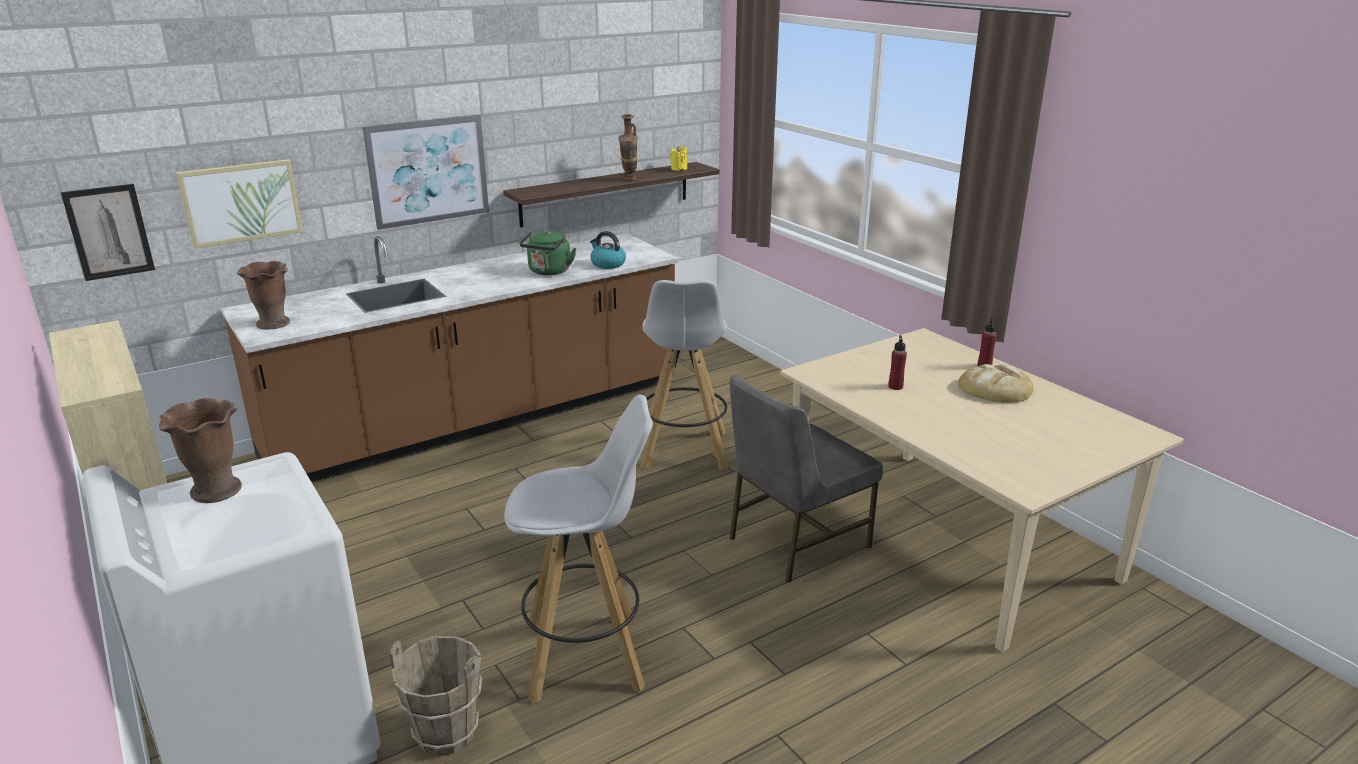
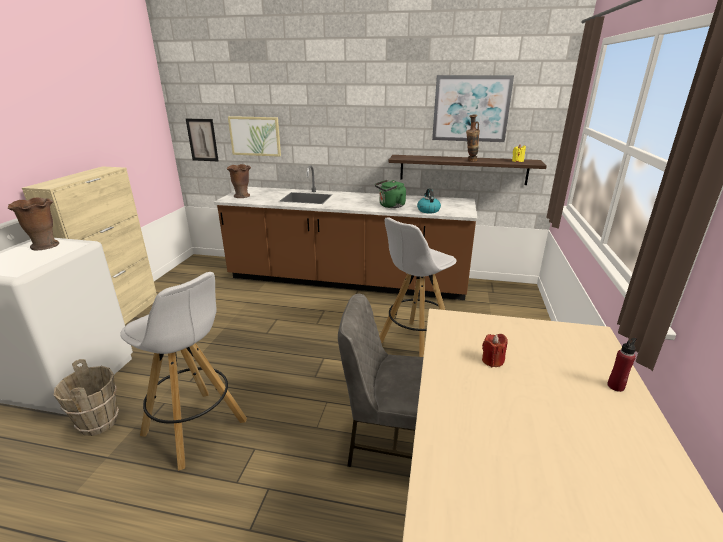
camera: 45 degrees right, 0 degrees up
(428, 171) = (348, 135): picture -> picture (471, 109)
(895, 386) = (492, 360): red bottle -> red candle
(995, 389) = (592, 413): bread -> none

